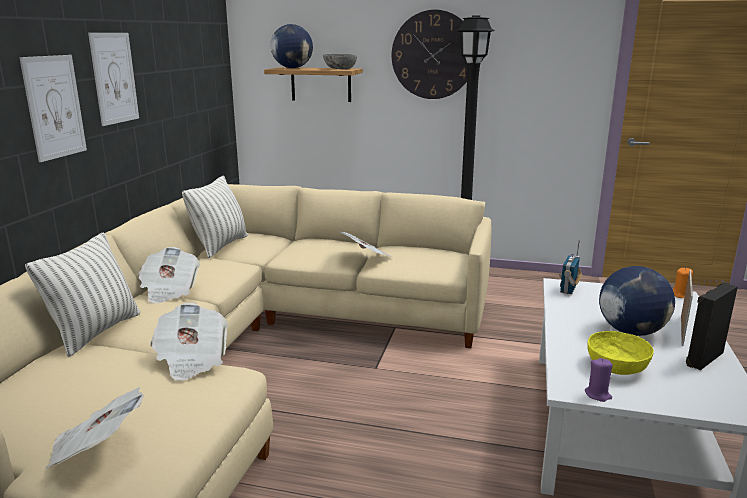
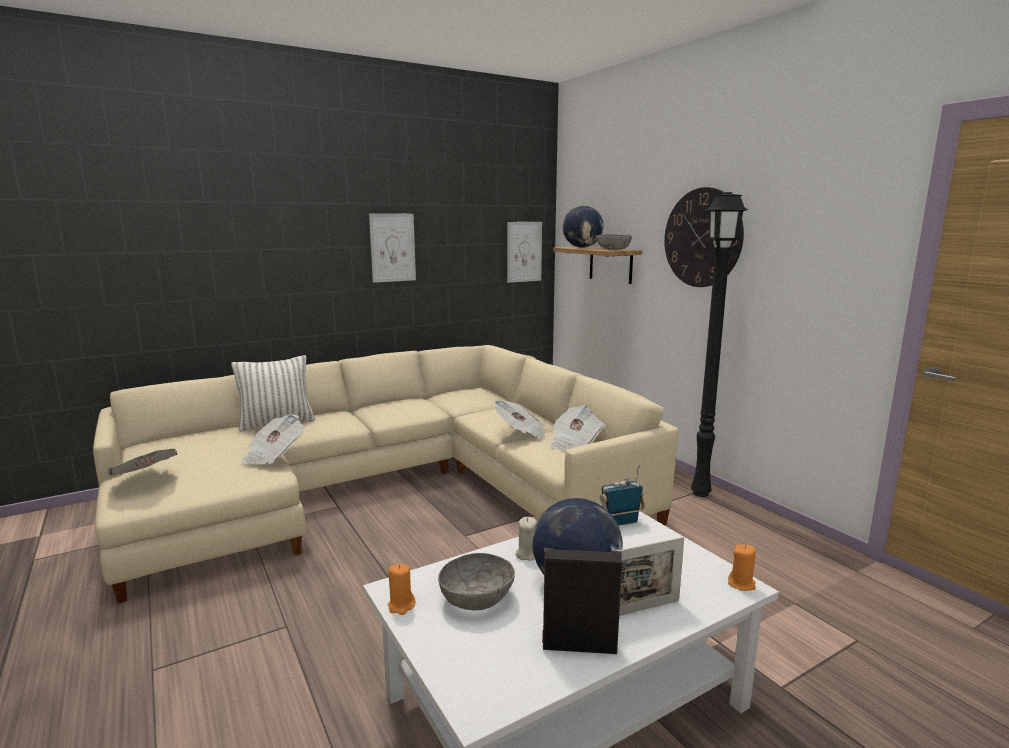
camera: 45 degrees right, 5 degrees down
(54, 107) = (326, 265): picture -> picture (524, 252)
(169, 290) = (357, 413): newspaper -> newspaper (575, 442)
(220, 246) = (449, 394): pillow -> none
(575, 330) = (527, 554): none -> beige candle
(598, 395) = (401, 606): purple candle -> orange candle
(616, 366) = (477, 598): yellow bowl -> grey bowl

